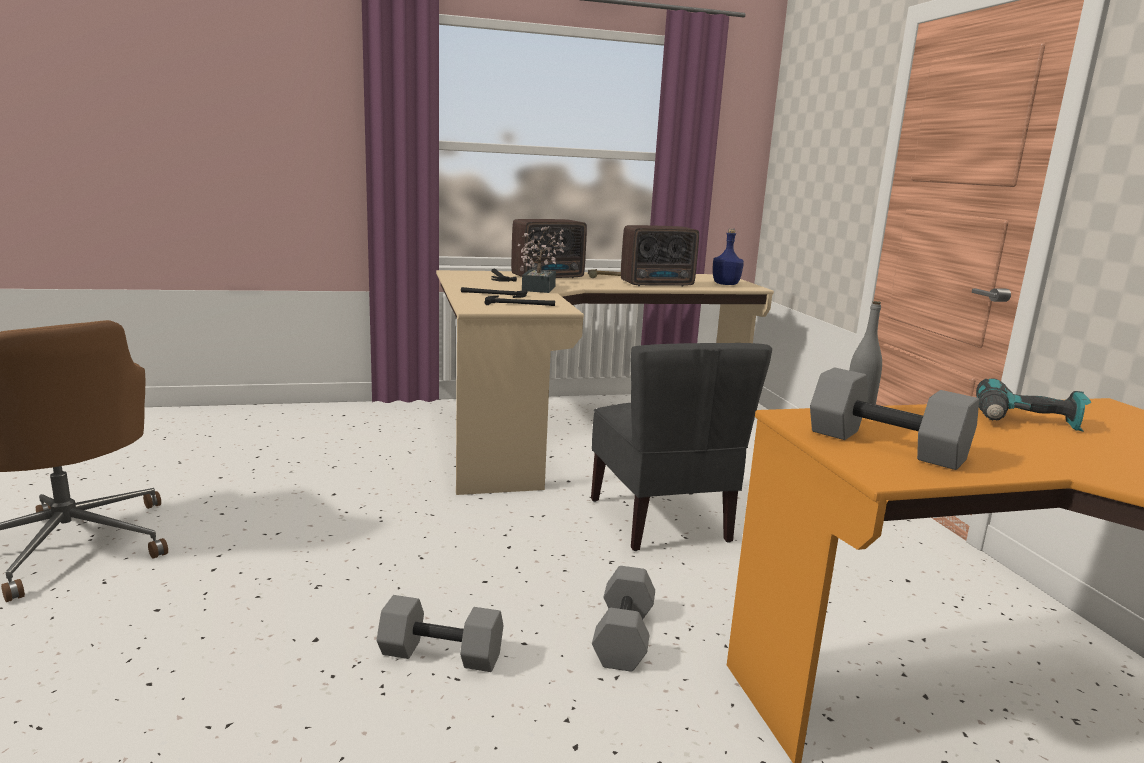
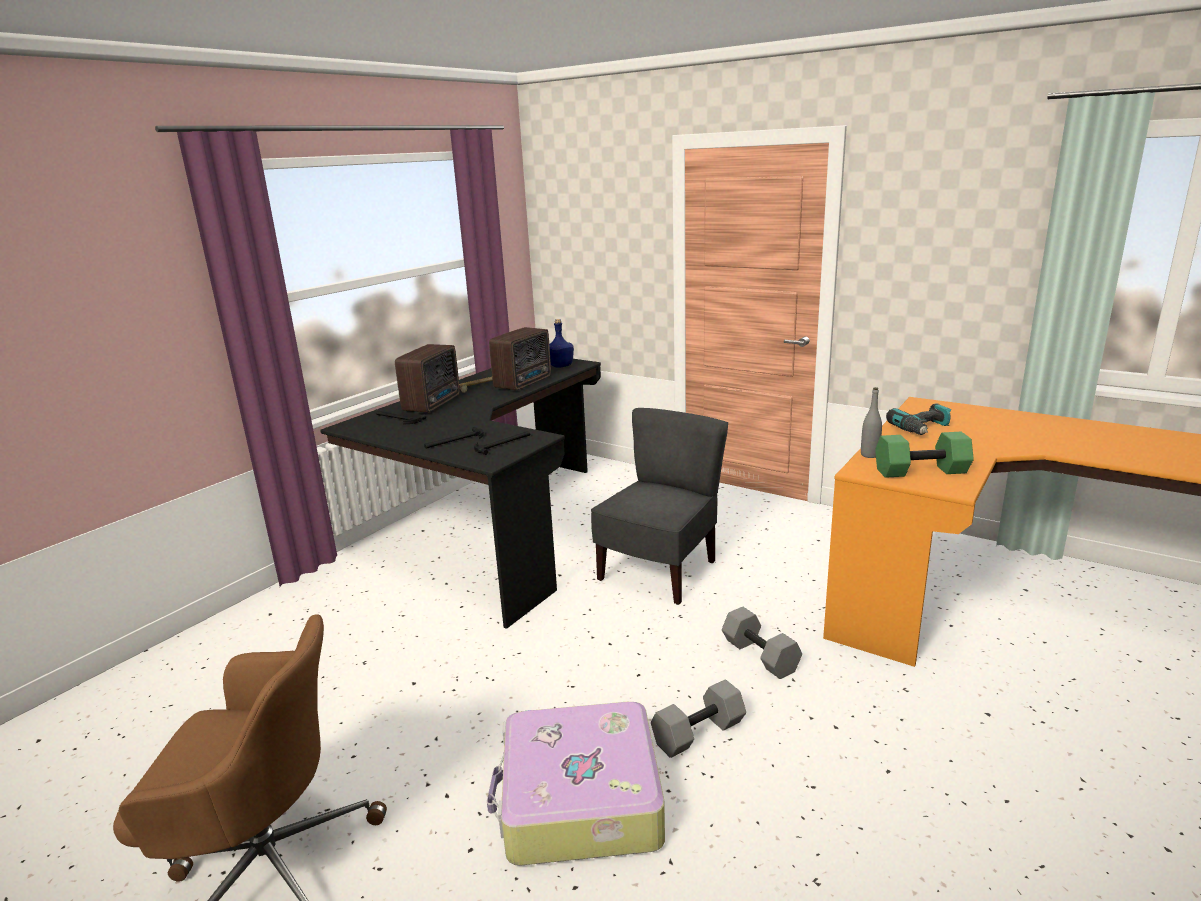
camera: 40 degrees left, 5 degrees up
(267, 633) = (579, 800): none -> suitcase
(540, 287) = (462, 419): potted plant -> none
(576, 430) = (492, 530): beige desk -> black desk
(661, 520) = (660, 571): grey chair -> grey chair turned 90 degrees counterclockwise
(888, 445) = (921, 471): grey dumbbell -> green dumbbell

